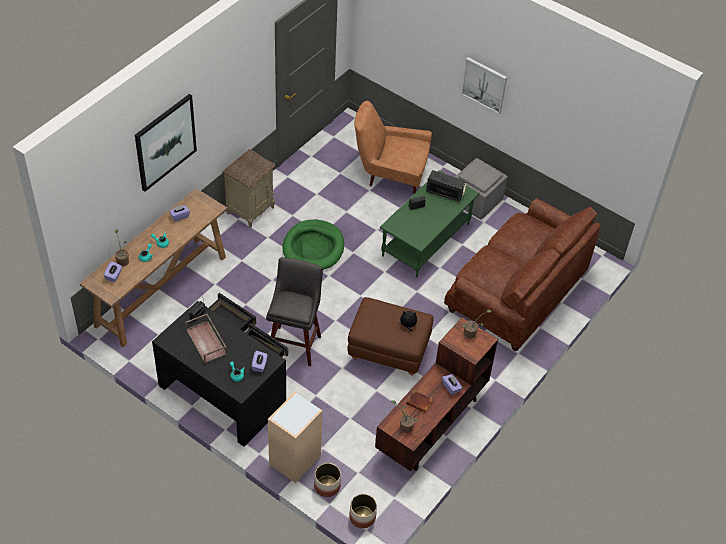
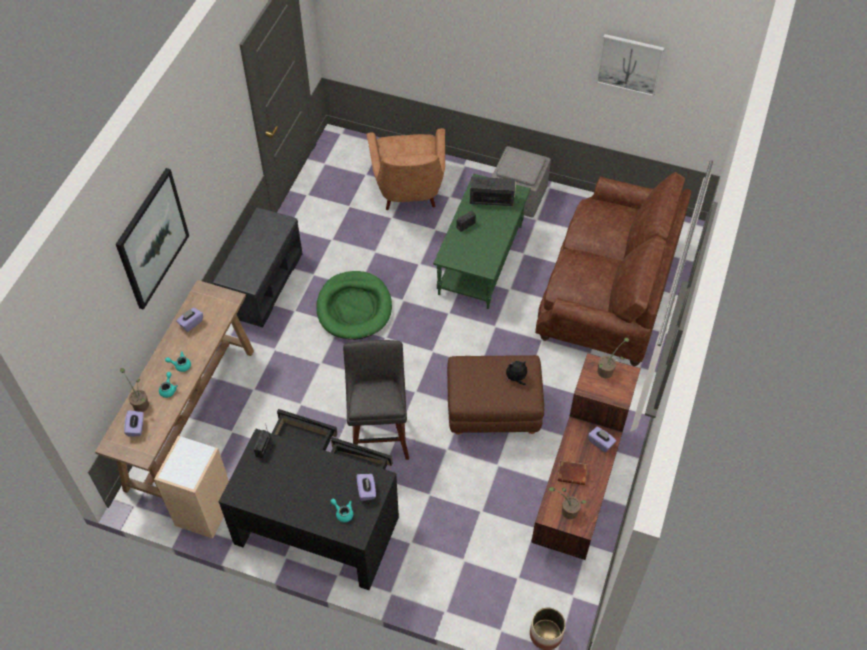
camera: 15 degrees left, 5 degrees up
(207, 342) = (289, 480): brown tray -> none
(251, 210) = (262, 283): beige nightstand -> grey bench
(294, 460) = (436, 587): bookcase -> bookcase (204, 511)
(326, 486) = (488, 608): planter -> none
(390, 175) = (409, 192): brown armchair -> brown armchair turned 90 degrees counterclockwise
(484, 84) = (506, 57): picture -> picture (629, 64)

